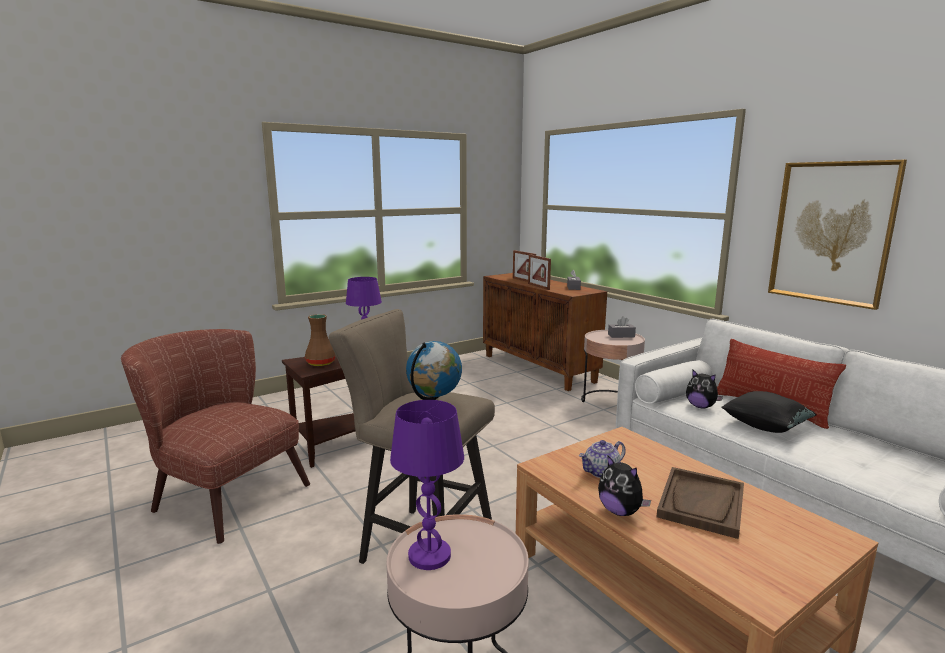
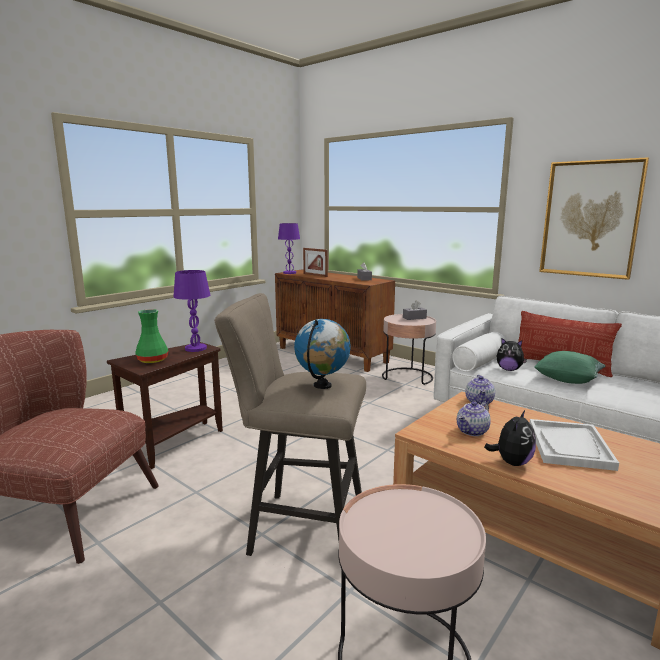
camera: 15 degrees left, 0 degrees up
(320, 363) = (153, 360): brown vase -> green vase
(430, 555) = (383, 529): purple table lamp -> purple table lamp (289, 273)
(538, 286) = (333, 279): picture frame -> none
(620, 511) = (511, 462): plush toy -> plush toy turned 90 degrees counterclockwise
(633, 441) = (479, 402): none -> teapot
(701, 503) = (569, 446): brown tray -> white tray
(765, 427) = (567, 380): black pillow -> green pillow

